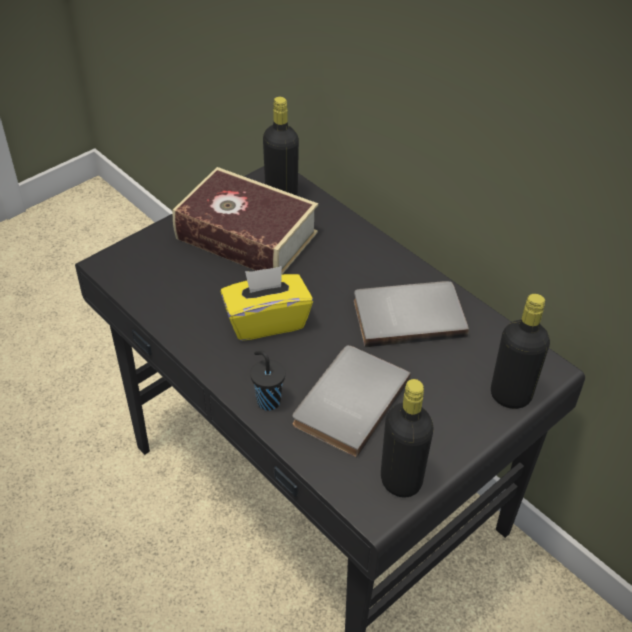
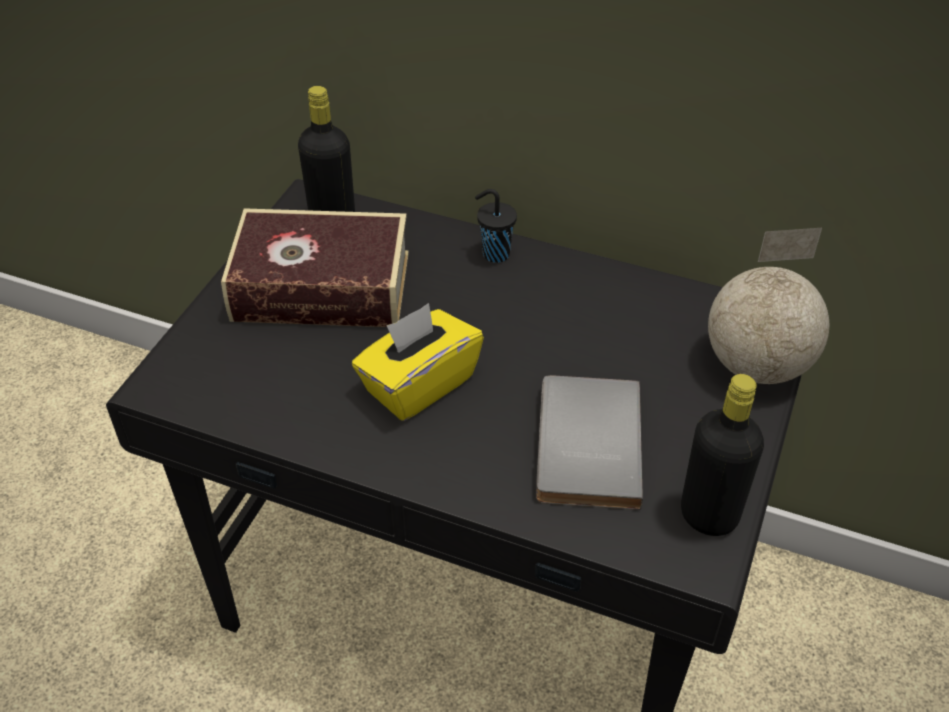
camera: 25 degrees left, 0 degrees up
(267, 400) = (487, 483): black cup -> black cup (494, 254)
(408, 315) = (583, 315): grey book -> none
(510, 395) = (758, 366): black bottle -> globe

